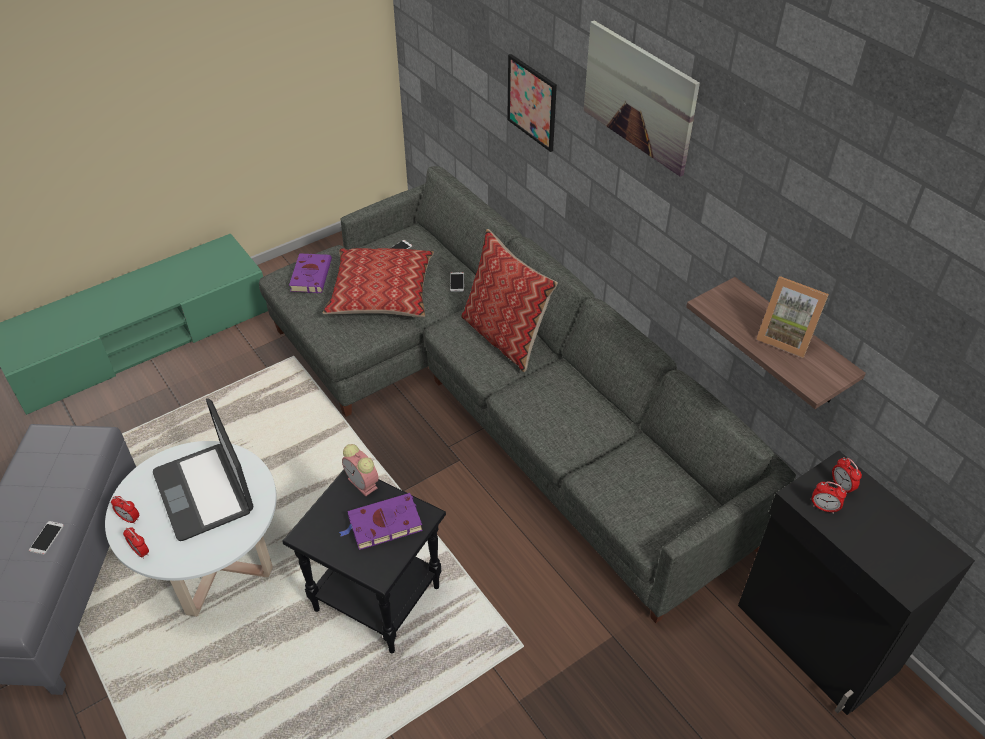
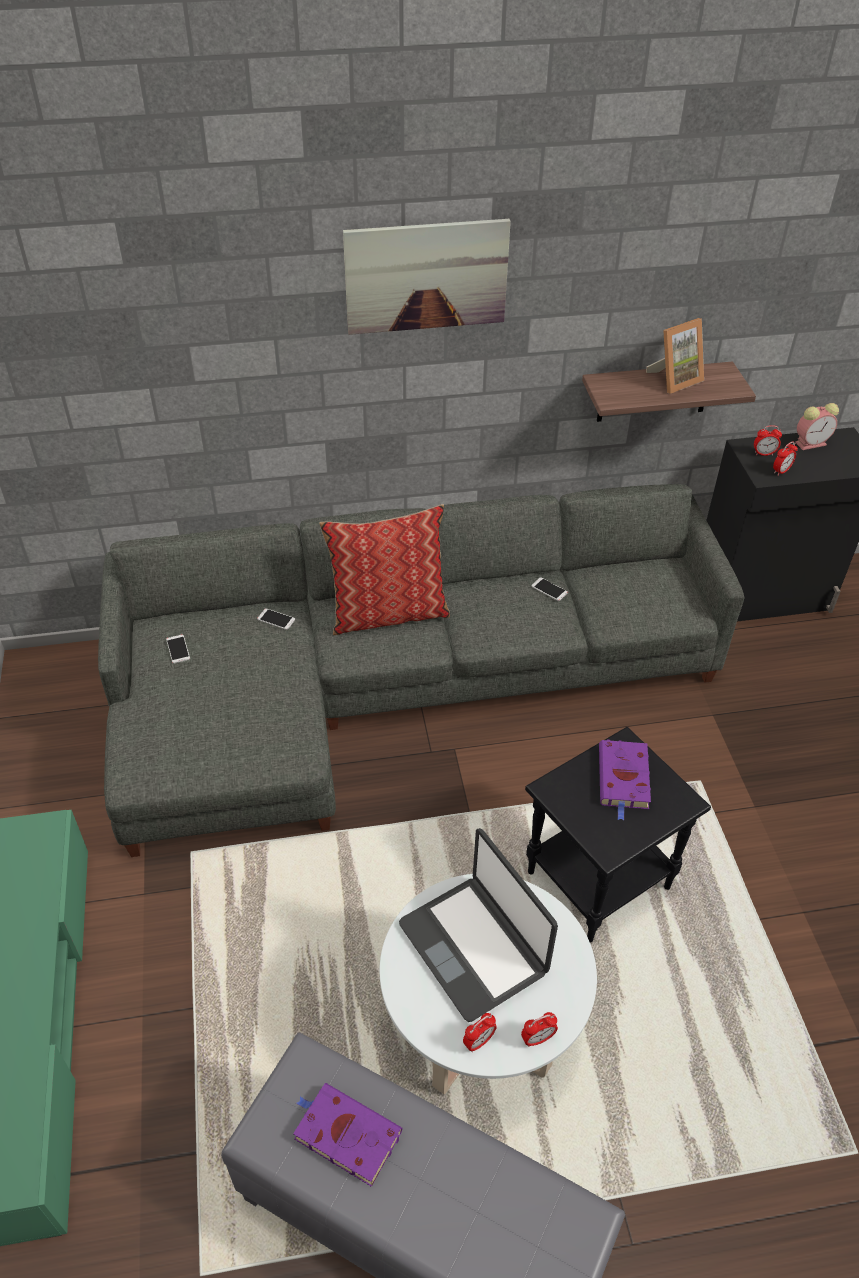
camera: 65 degrees left, 0 degrees up
(46, 538) = (461, 1154): phone -> phone (549, 589)
(205, 491) = (474, 947): laptop -> laptop turned 60 degrees clockwise
(311, 275) = (159, 743): purple book -> purple book (345, 1134)
(364, 484) = (561, 779): alarm clock -> alarm clock (811, 443)
(381, 293) = (244, 688): pillow -> none
(532, 102) = (250, 375): picture -> none

